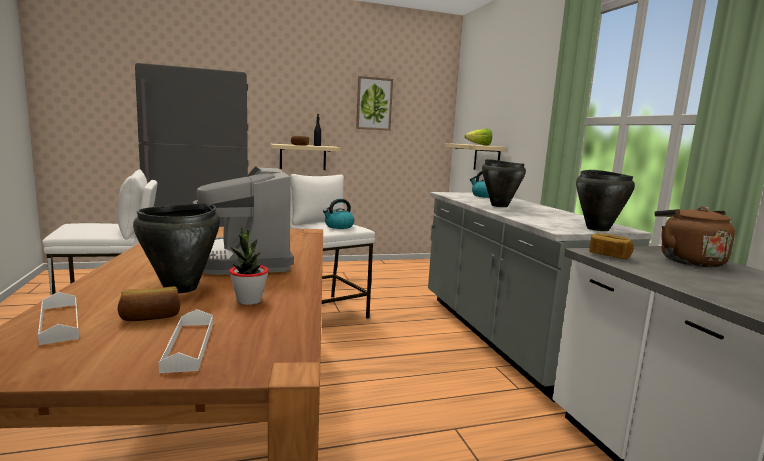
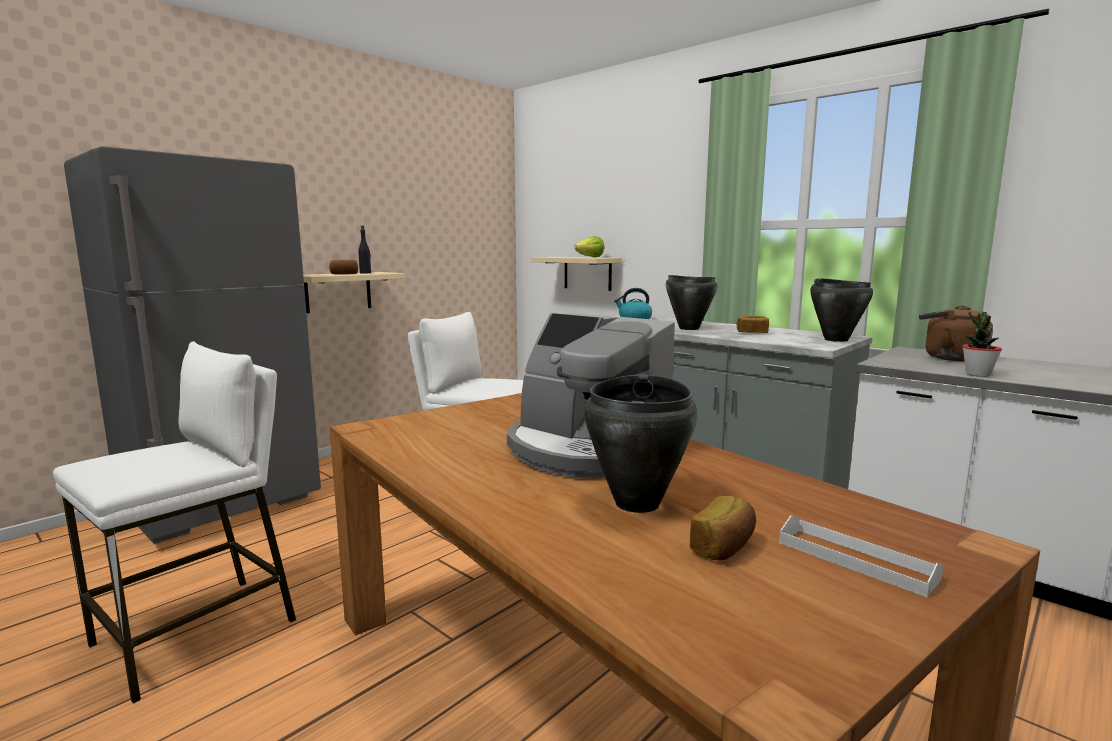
camera: 30 degrees left, 0 degrees up
(59, 322) = (661, 594): white tray -> none
(249, 300) = (742, 493): potted plant -> potted plant (977, 374)
(338, 226) = (504, 384): kettle -> none
(374, 104) = (424, 208): picture -> none
(609, 256) = (903, 364): bread -> bread (752, 332)

